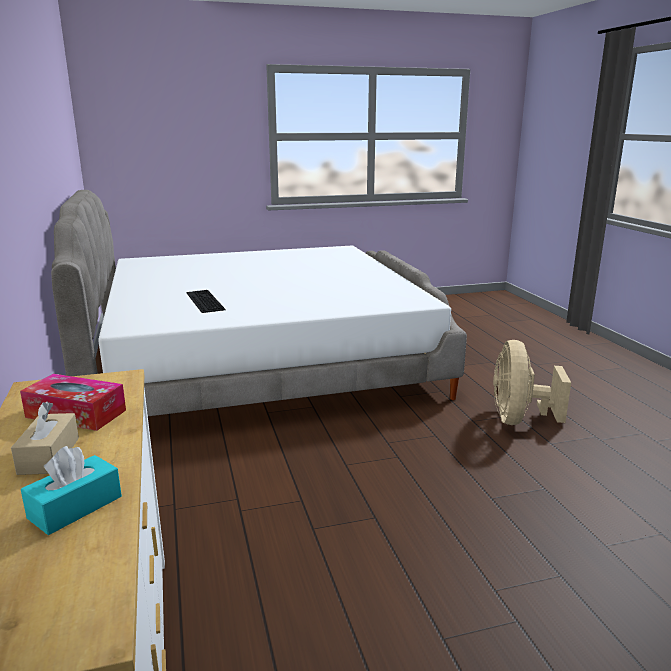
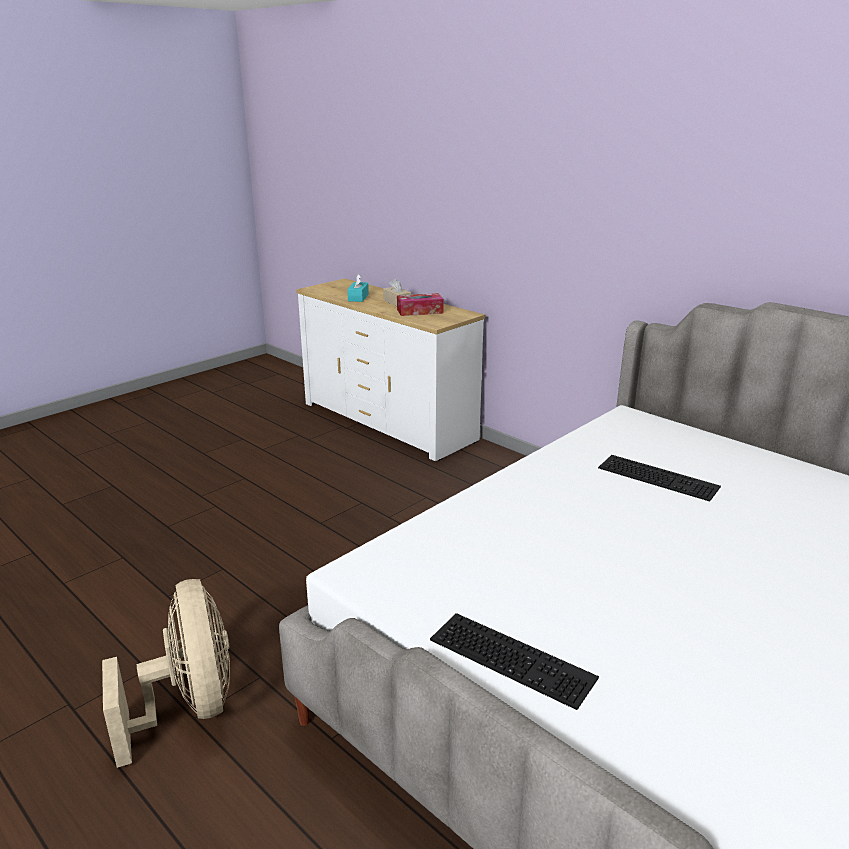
camera: 150 degrees right, 5 degrees up
(382, 278) = (514, 657): none -> keyboard

